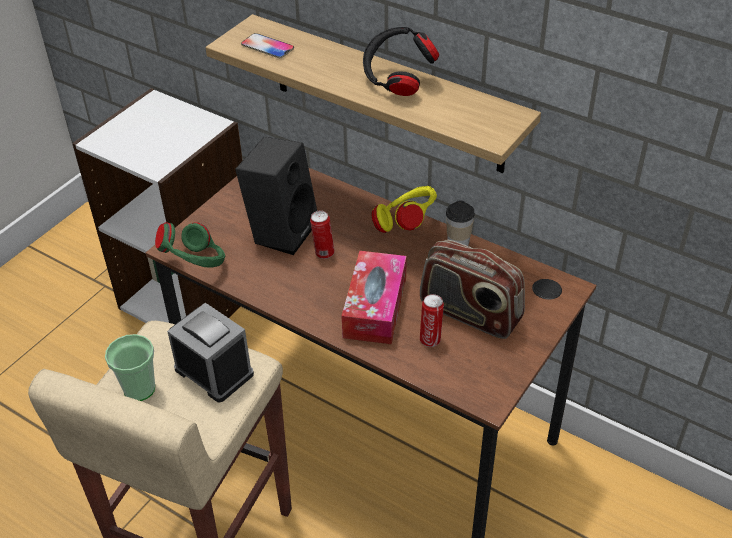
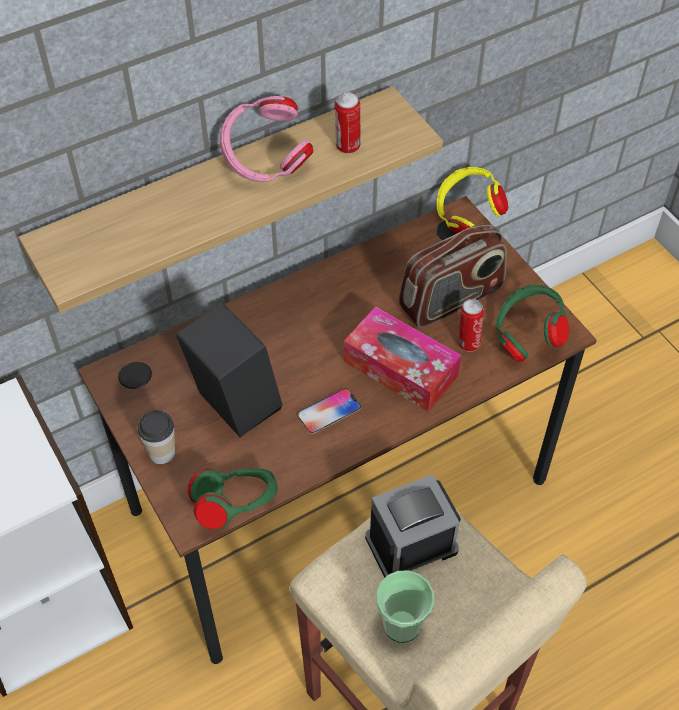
camera: 65 degrees left, 10 degrees up
(267, 47) = (108, 246): phone -> phone (329, 411)
(323, 253) = (294, 381): can -> can (347, 147)
(397, 81) = (265, 163): black headphones -> pink headphones
(406, 224) = (296, 294): yellow headphones -> yellow headphones (466, 218)
(458, 242) = (349, 265): cup -> cup (162, 452)
(464, 375) = (526, 337): none -> green headphones

